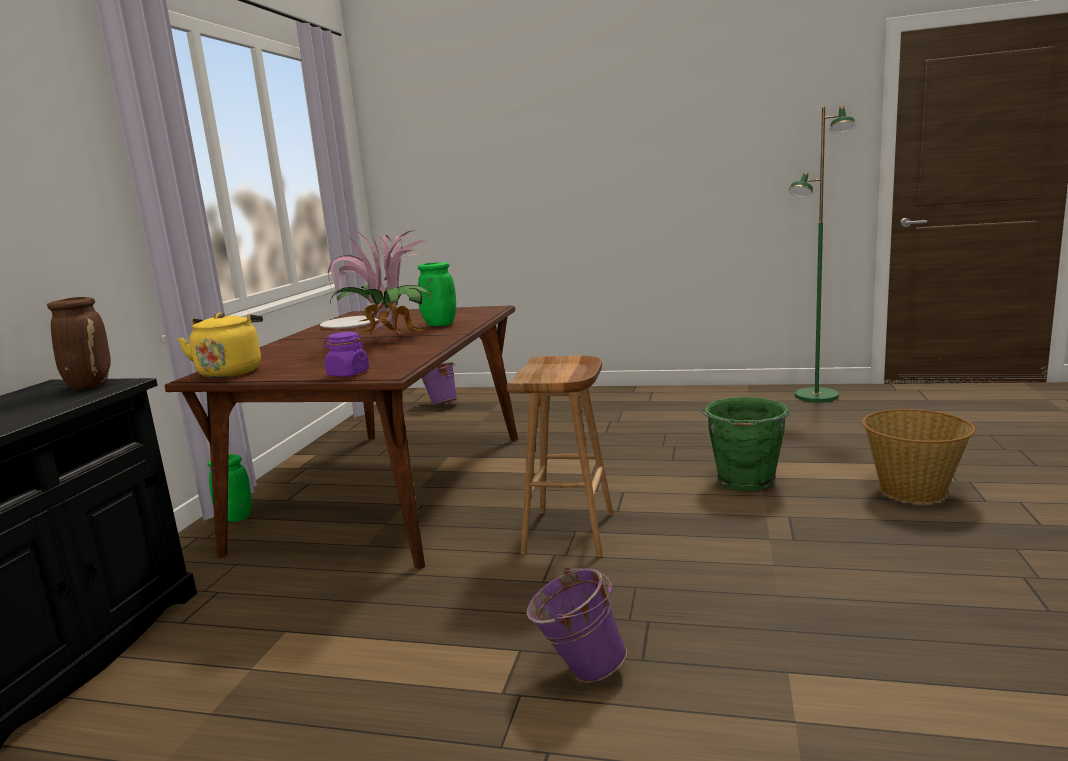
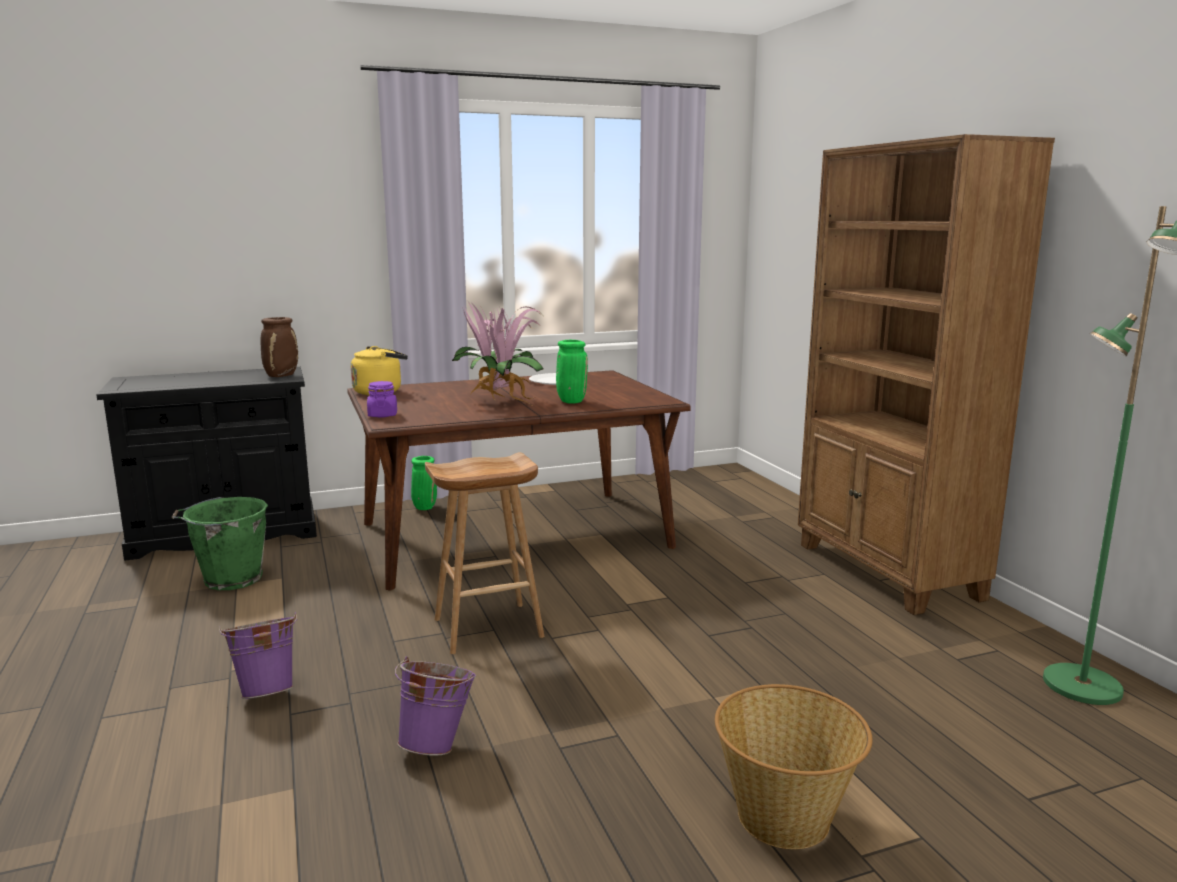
camera: 55 degrees right, 0 degrees up
(441, 404) = (722, 493): purple bucket -> purple bucket (438, 744)
(640, 396) = (887, 572): none -> brown bookcase
(745, 481) = (692, 690): green bucket -> green bucket (230, 579)

